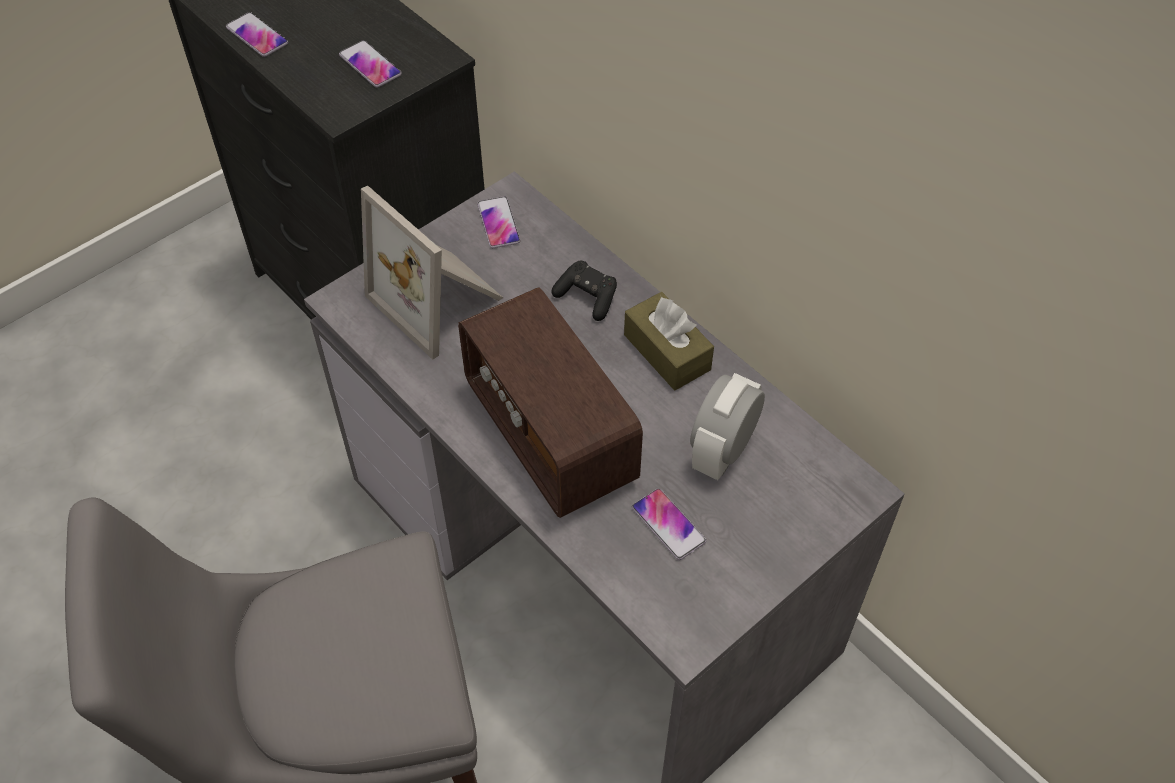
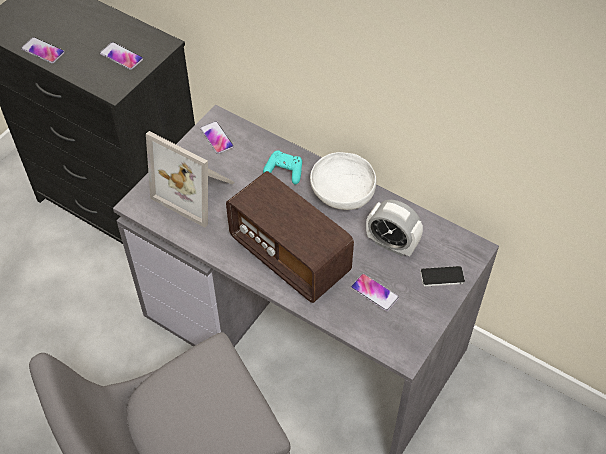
camera: 15 degrees left, 0 degrees up
(587, 297) = (284, 171): black game controller -> turquoise game controller
(667, 352) = (341, 194): brown tissue box -> white bowl
(722, 451) = (391, 244): alarm clock -> alarm clock turned 75 degrees counterclockwise
(790, 524) = (442, 276): none -> phone

